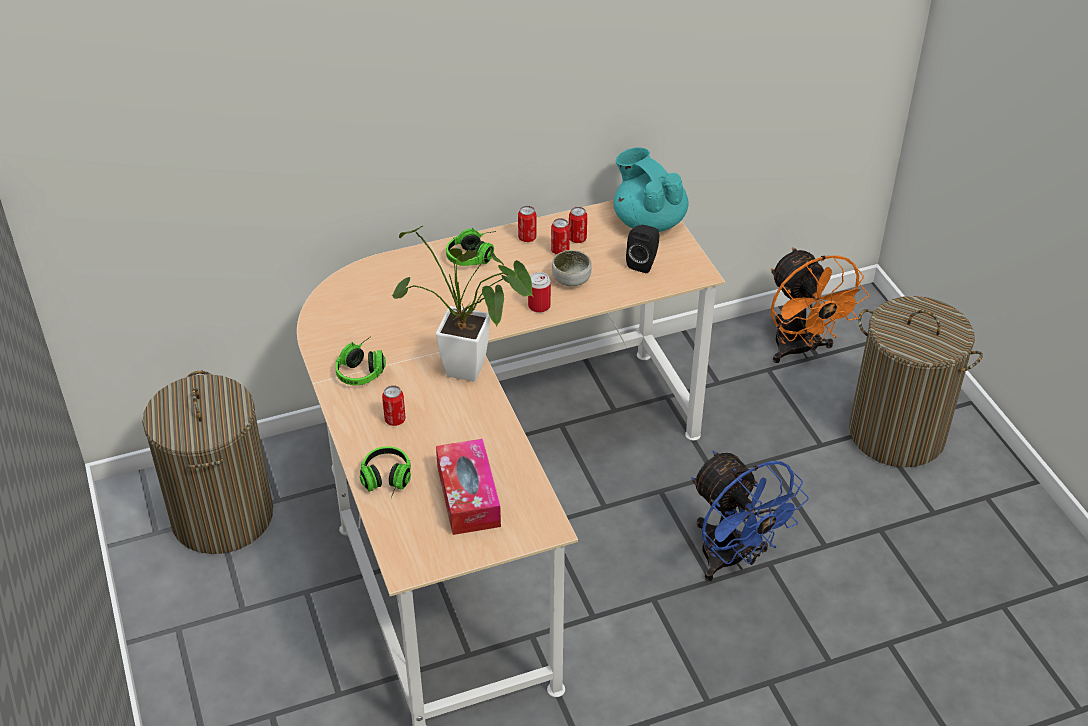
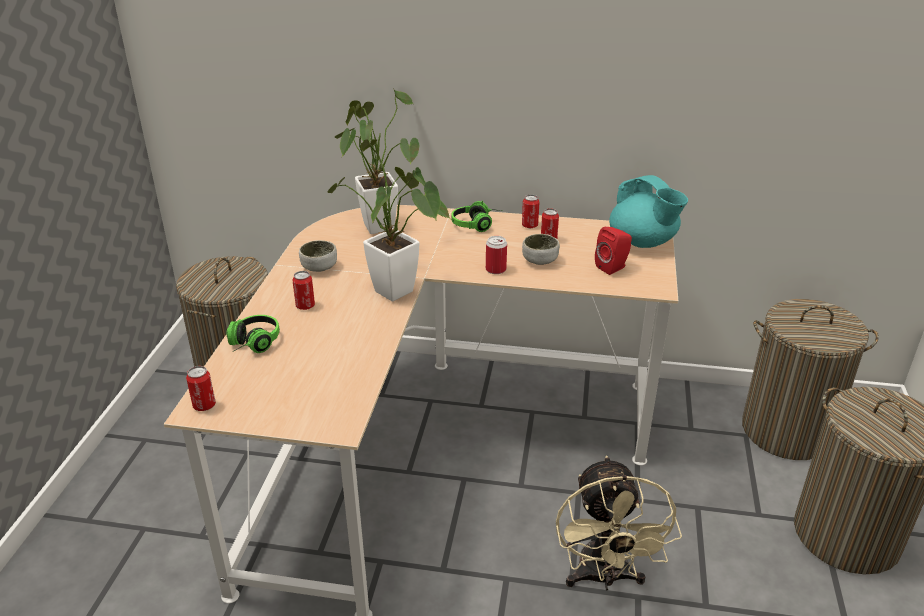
camera: 30 degrees right, 10 degrees down
(363, 369) = (319, 267): headphones -> bowl
(370, 291) = (377, 224): none -> potted plant
(468, 496) = (301, 378): tissue box -> none
(577, 239) = (570, 237): can -> can (204, 405)
(643, 263) = (613, 267): black speaker -> red speaker
(648, 221) = (643, 242): turquoise teapot -> turquoise teapot turned 150 degrees clockwise
(732, 560) = (604, 578): blue fan -> beige fan
(800, 350) = (787, 430): orange fan -> laundry basket

